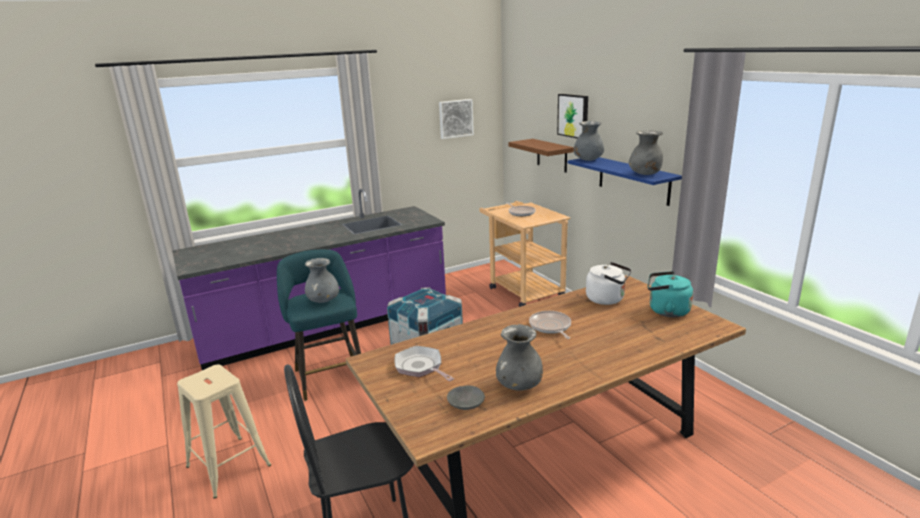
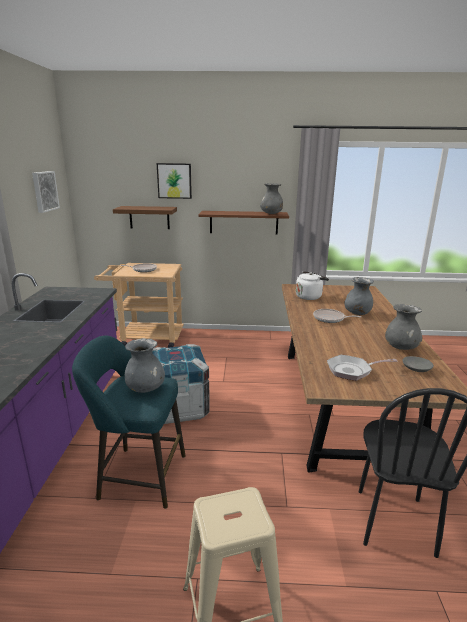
camera: 60 degrees left, 0 degrees up
(588, 160) = (210, 212): grey vase -> grey vase (357, 313)
(633, 180) = (243, 222): blue shelf -> brown shelf
(666, 311) = (340, 291): turquoise kettle -> none

